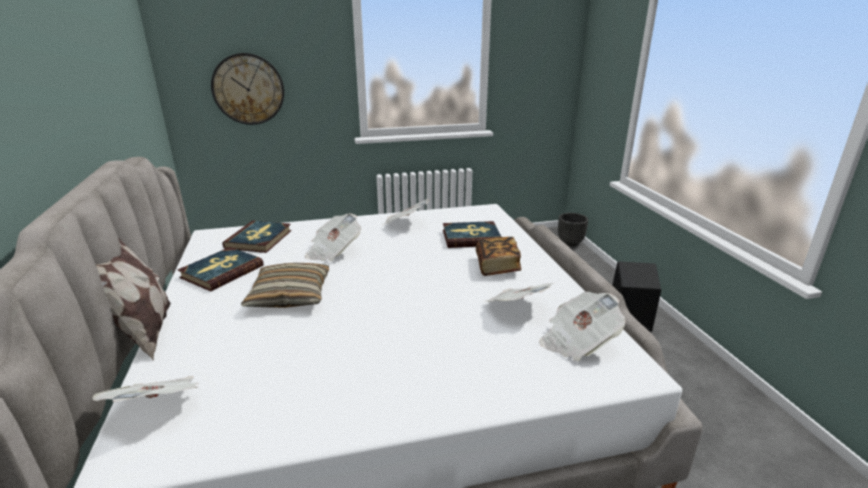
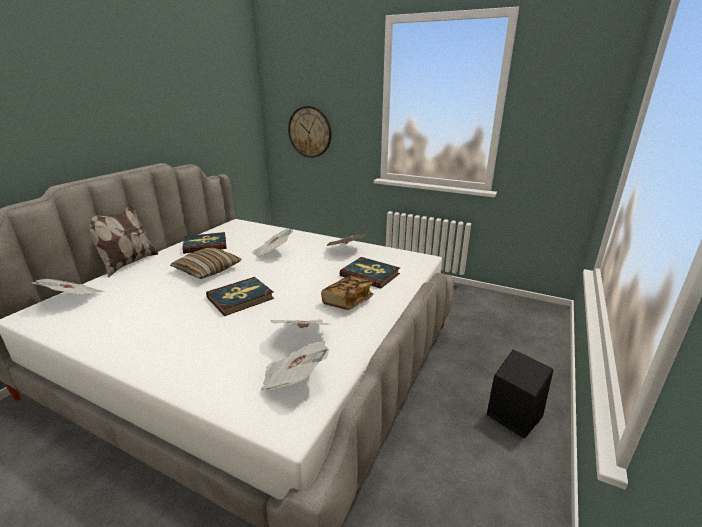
camera: 40 degrees right, 0 degrees up
(259, 239) = (252, 233): book -> book (240, 298)
(570, 242) = (555, 323): black planter -> none

